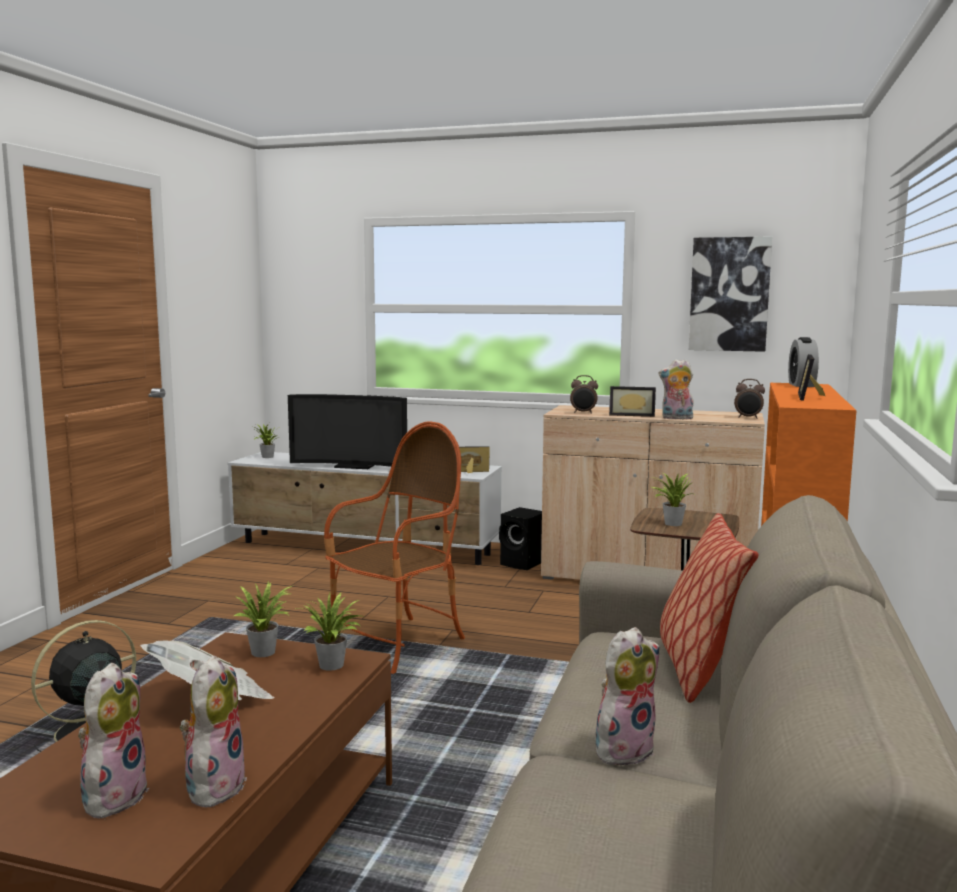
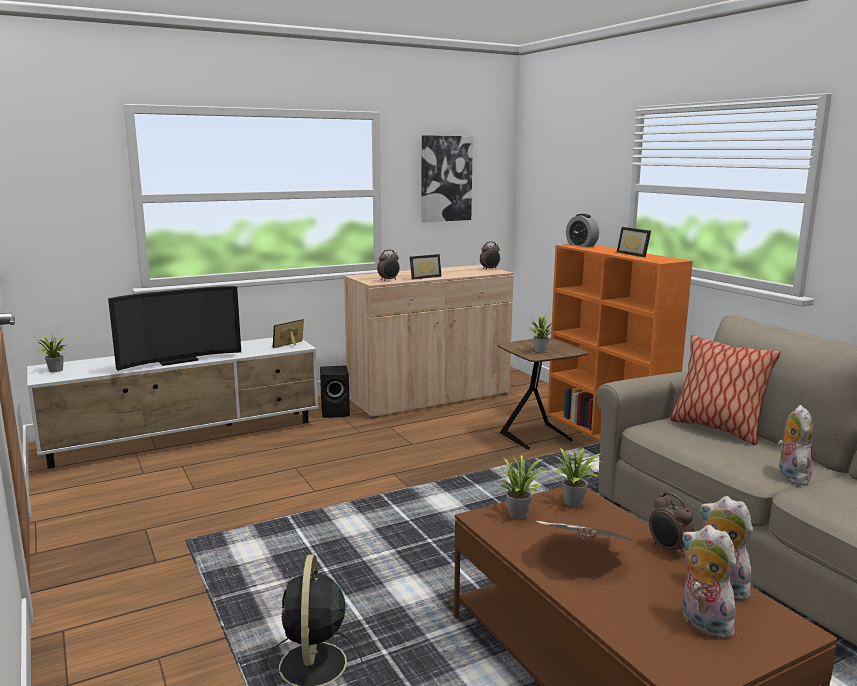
camera: 45 degrees left, 5 degrees up
(279, 736) = (668, 549): none -> alarm clock
(397, 644) = (382, 497): armchair -> none
(676, 418) = (457, 276): plush toy -> none

